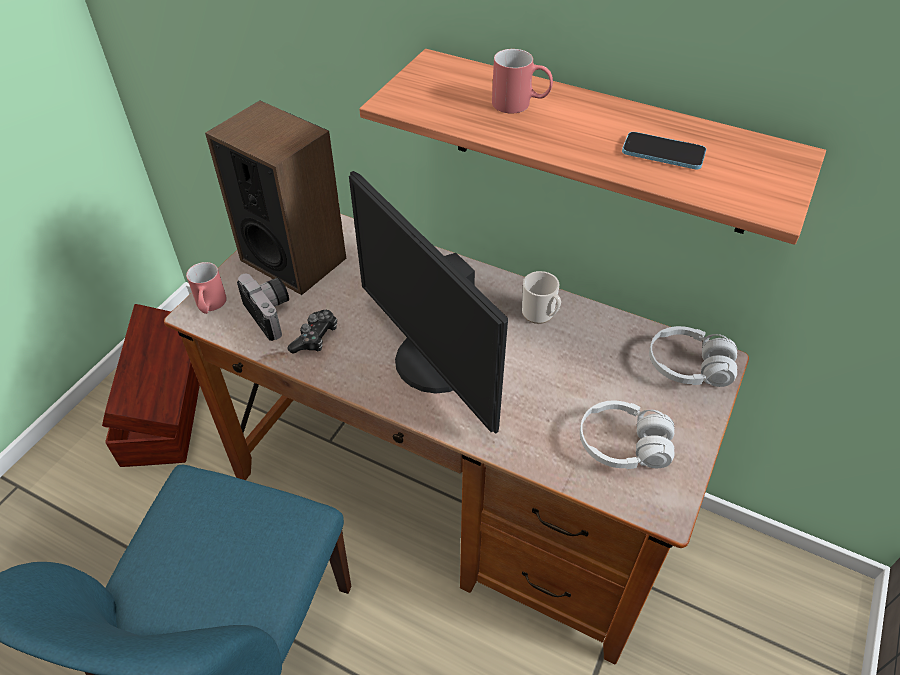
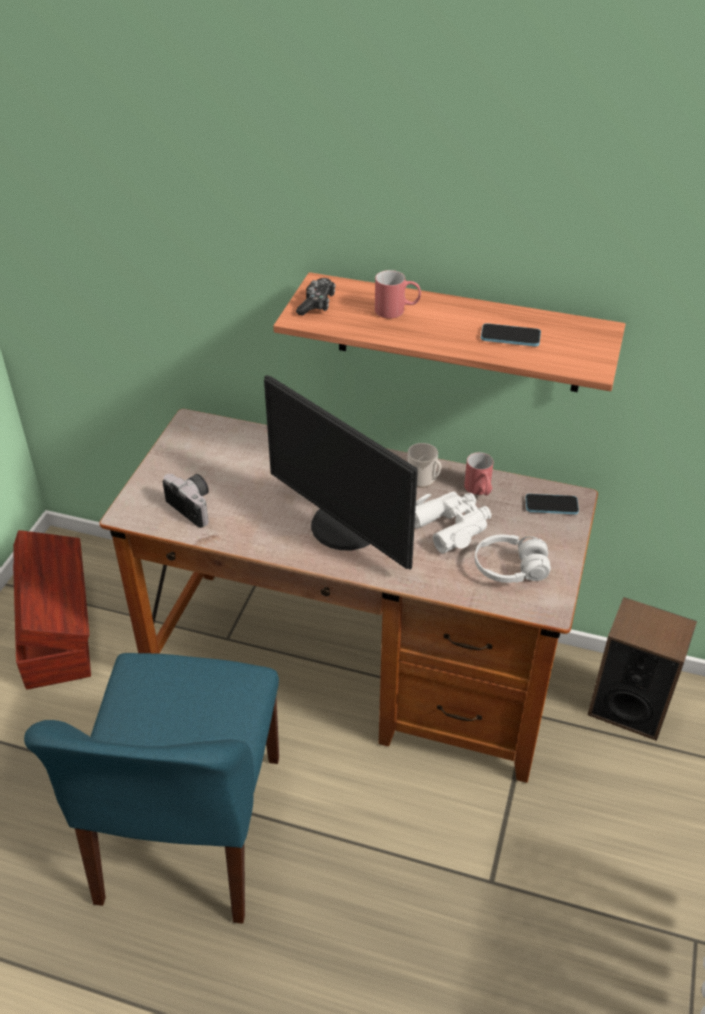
camera: 10 degrees left, 5 degrees down
(210, 306) = (137, 507): red mug -> red mug (479, 491)
(293, 259) = (198, 460): speaker -> speaker (628, 707)
(315, 338) = (238, 520): game controller -> game controller (317, 304)
(561, 377) = (451, 525): none -> white binoculars
(688, 367) = (551, 505): white headphones -> phone

